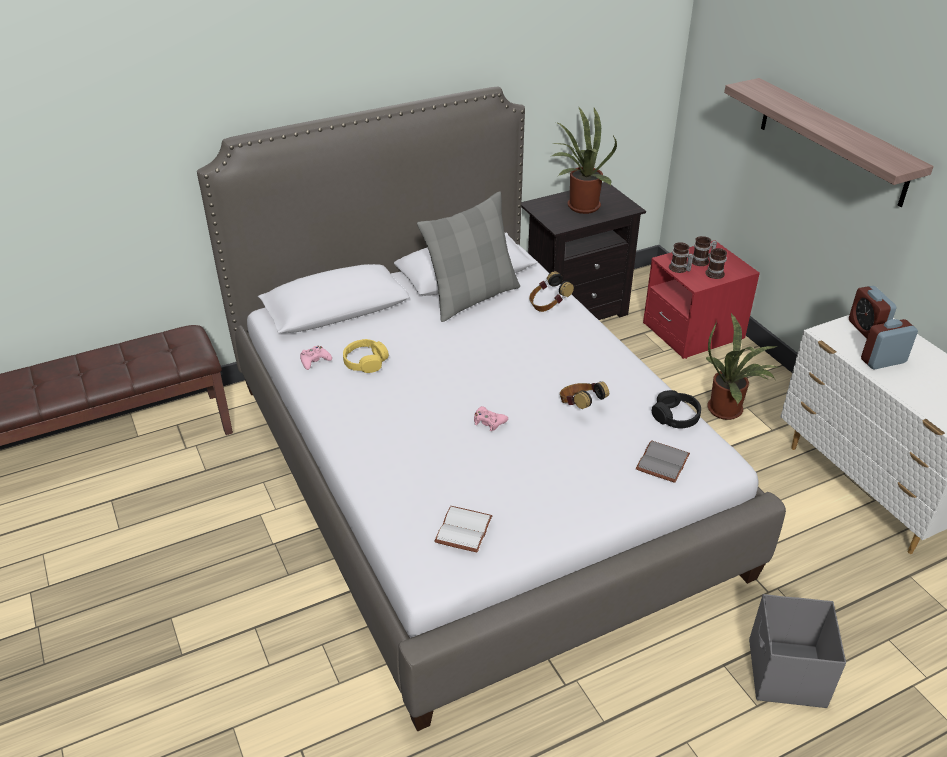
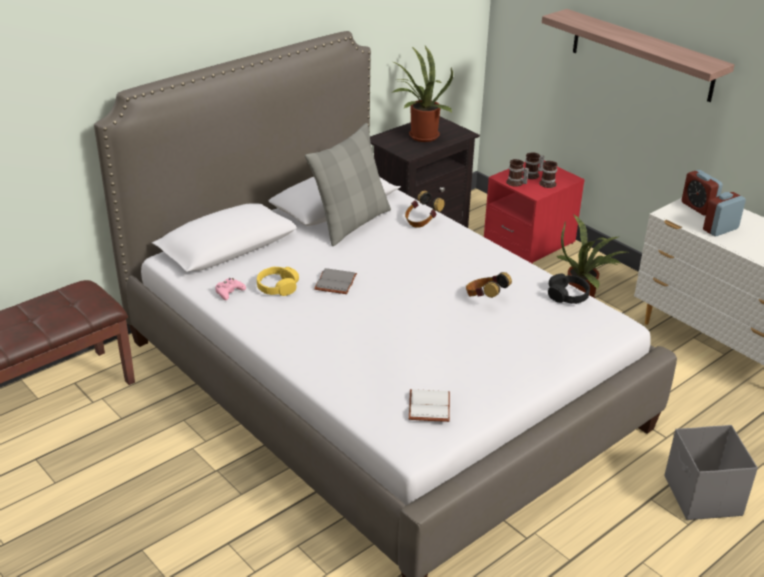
camera: 15 degrees left, 5 degrees down
(489, 422) = (412, 320): pink game controller -> none
(661, 461) = (571, 331): grey book -> grey book (334, 282)

